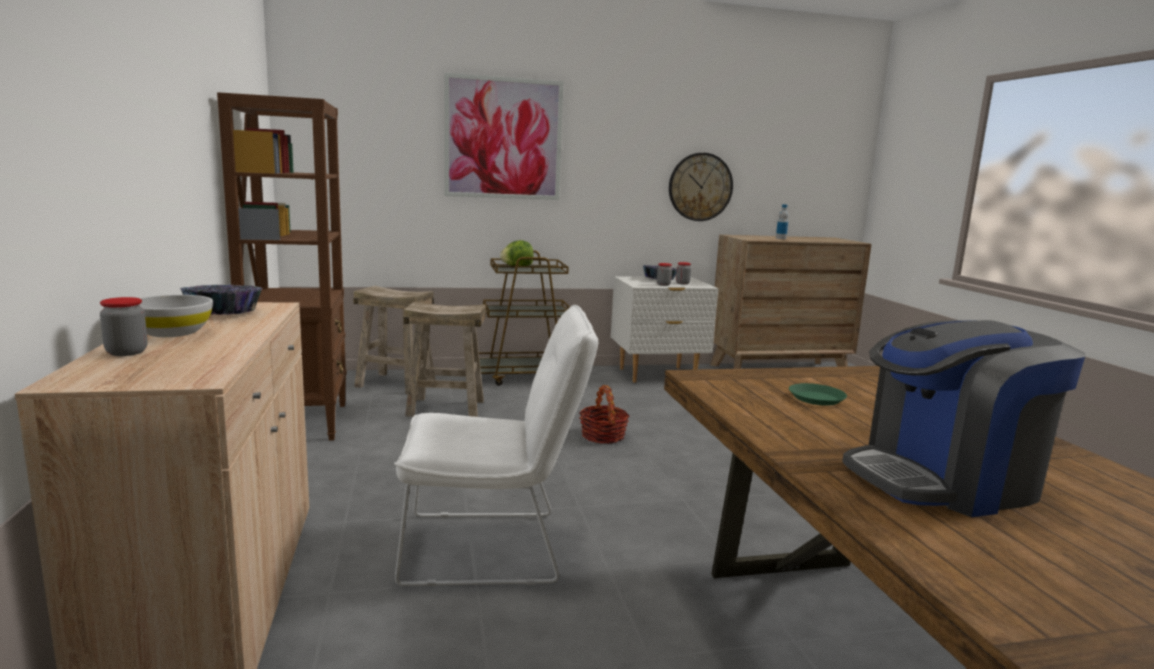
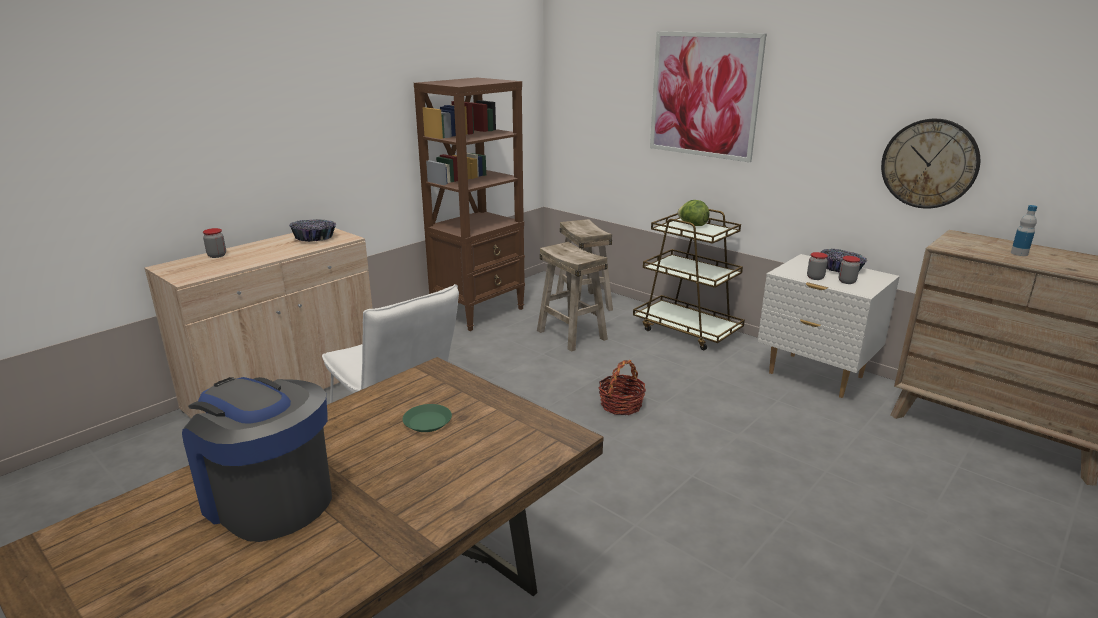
camera: 55 degrees right, 10 degrees up
(172, 333) = (260, 247): white bowl -> none

